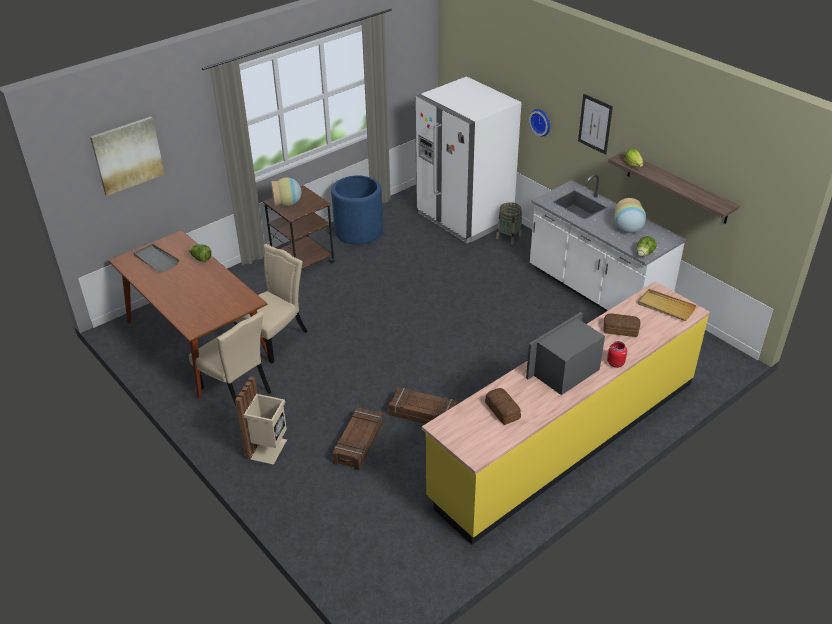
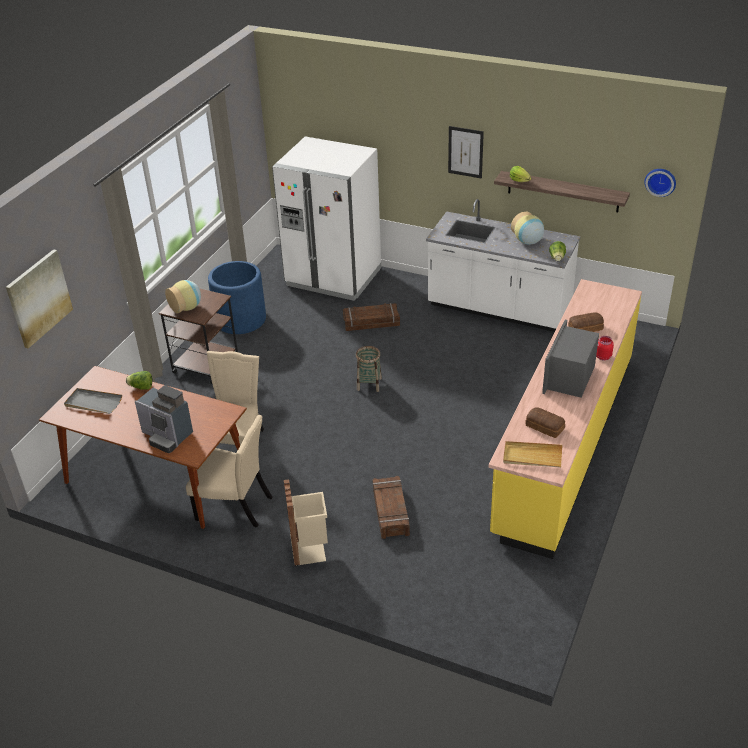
camera: 25 degrees left, 0 degrees up
(188, 305) = (167, 436): none -> coffee machine
(423, 414) = (429, 465): crate -> crate (371, 322)
(508, 237) = (387, 283): basket -> basket (369, 384)
(541, 122) = (402, 163): wall clock -> wall clock (660, 181)
(665, 307) = (605, 298): beige tray -> beige tray (532, 456)

